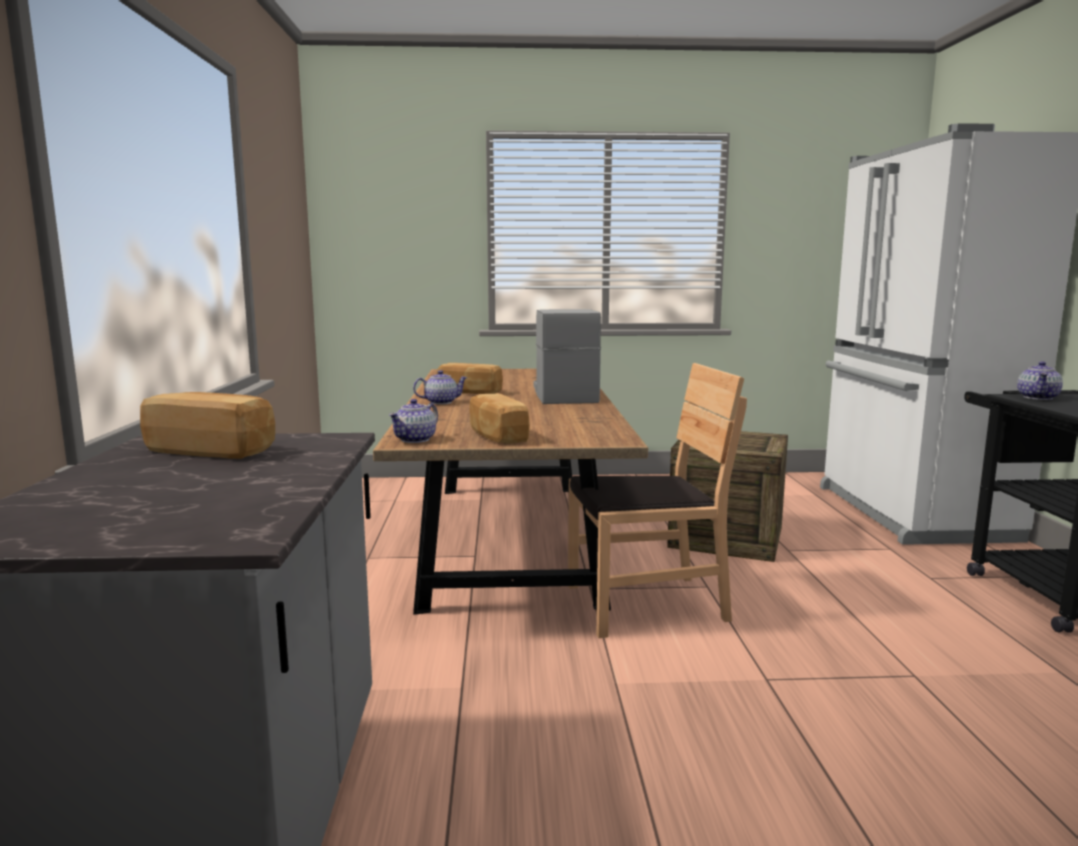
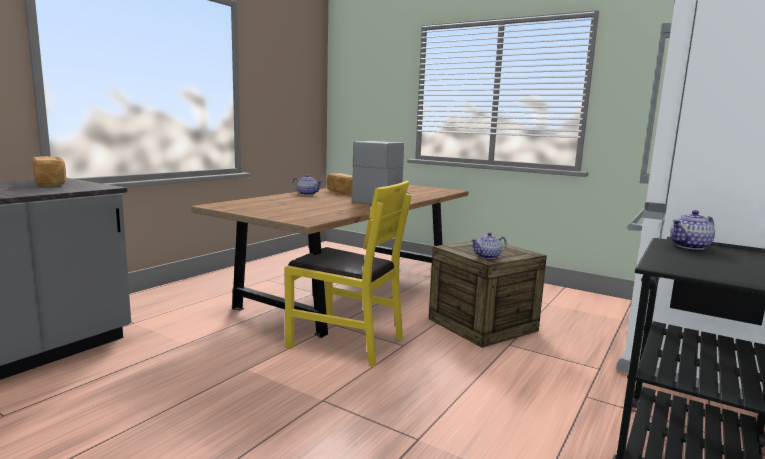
camera: 35 degrees right, 0 degrees up
(415, 439) = (223, 205): teapot -> teapot (488, 257)
(496, 436) = (261, 210): bread -> none
(645, 604) = (346, 341): brown chair -> yellow chair

